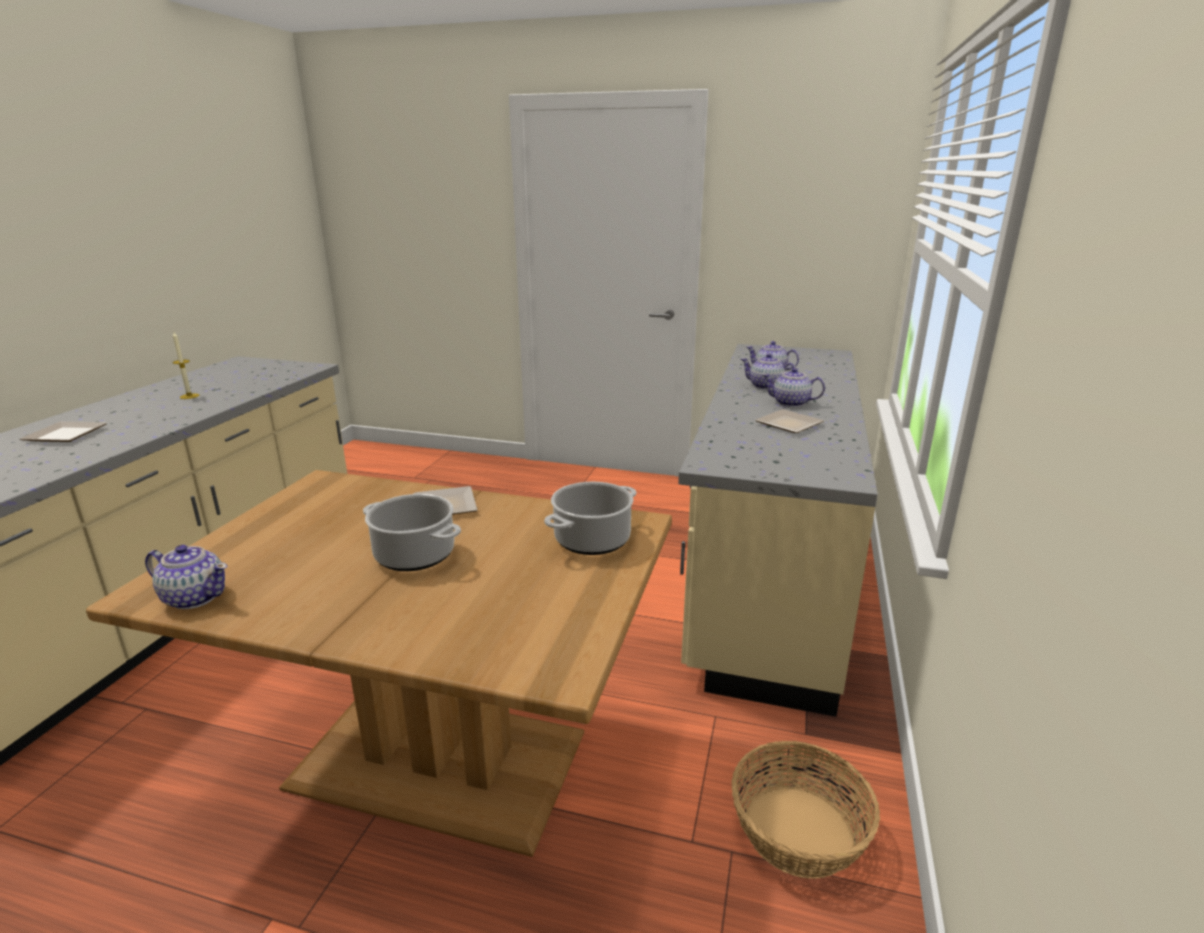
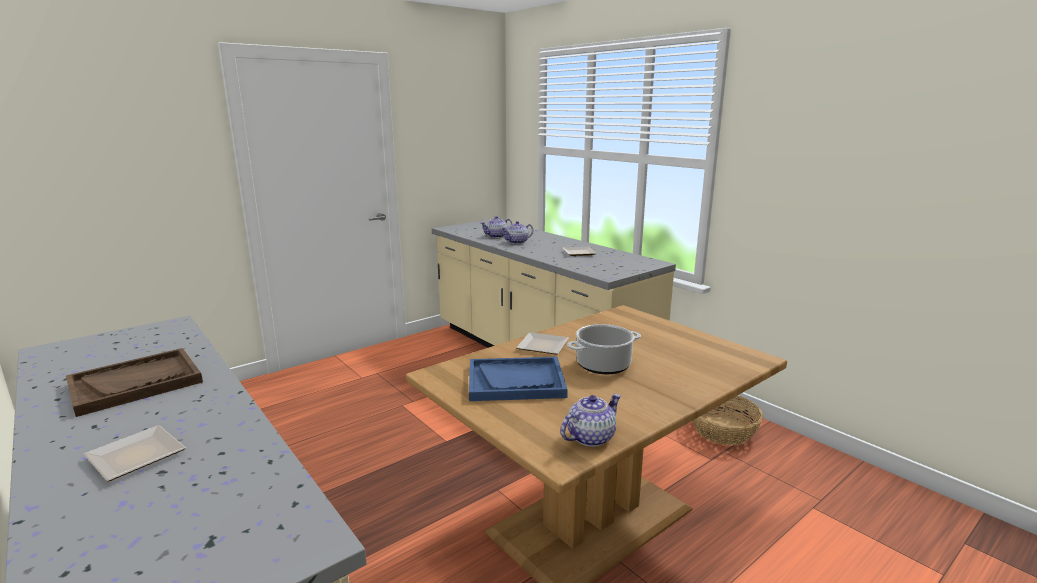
camera: 55 degrees left, 5 degrees down
(189, 396) = (136, 383): candle -> brown tray
(327, 520) = (516, 381): none -> blue tray
(592, 539) = (633, 324): cooking pot -> none
(791, 403) = (550, 245): teapot -> none

